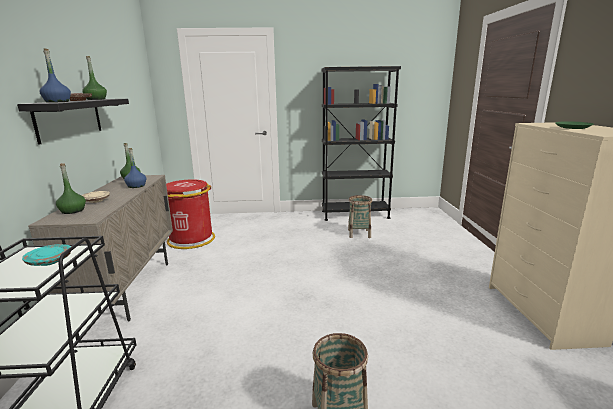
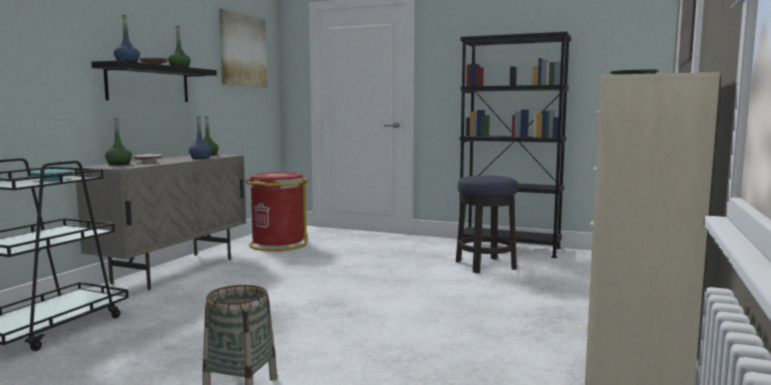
camera: 25 degrees right, 10 degrees down
(129, 73) = (242, 50): none -> picture
(359, 234) = (485, 265): basket -> stool

